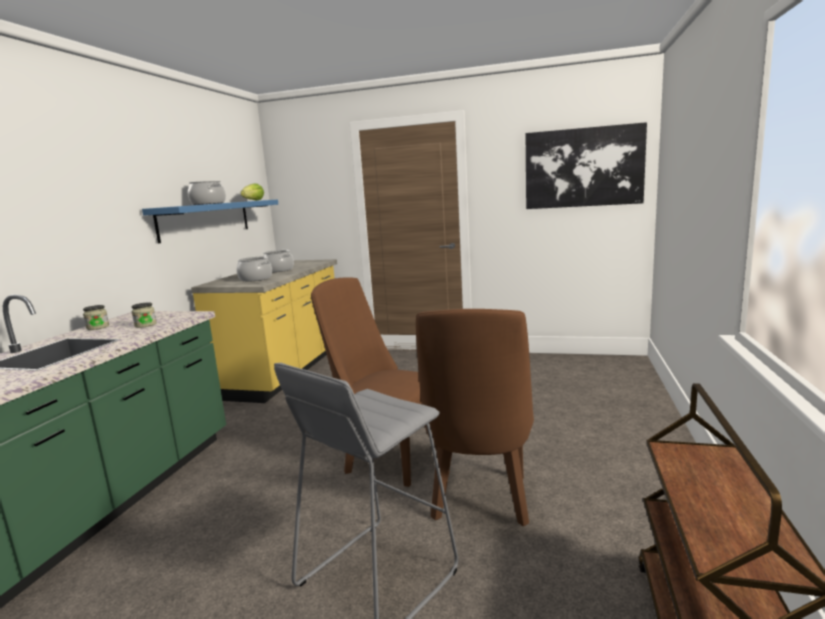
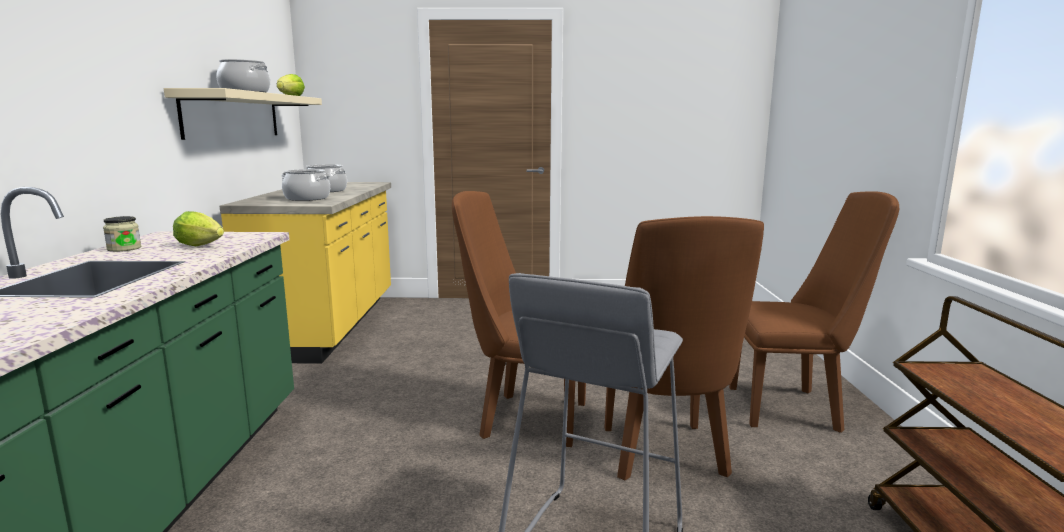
camera: 15 degrees left, 0 degrees up
(145, 325) = (202, 246): jar -> lettuce
(205, 220) = (233, 115): blue shelf -> beige shelf
(583, 167) = (694, 87): picture -> none
(623, 466) = (793, 408): none -> brown chair

